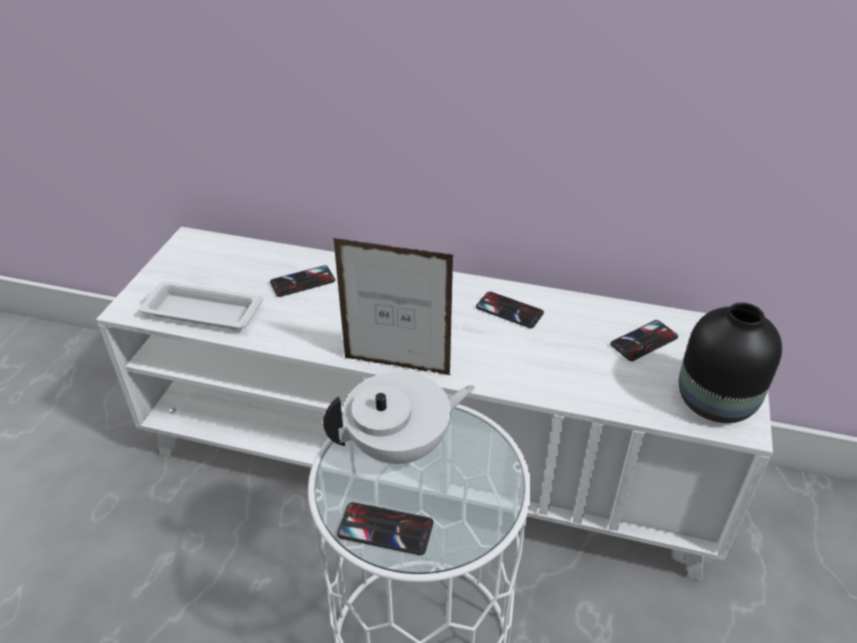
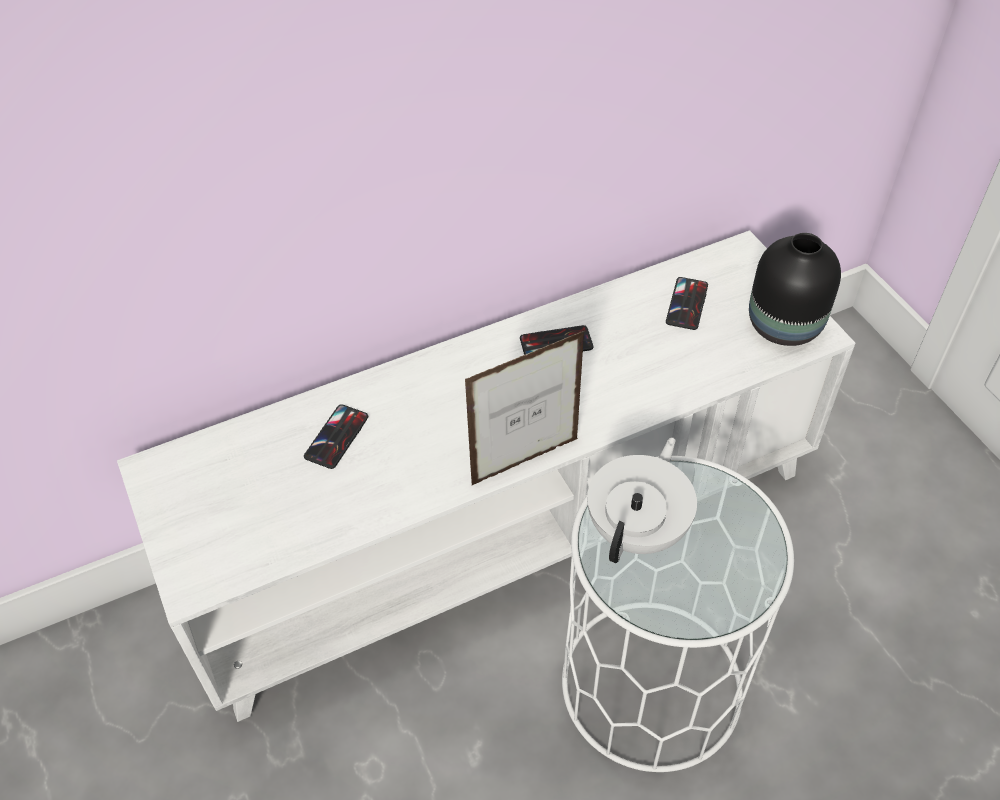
camera: 40 degrees left, 10 degrees up
(200, 312) = (274, 537): white tray -> none
(385, 529) = (705, 601): phone -> none

